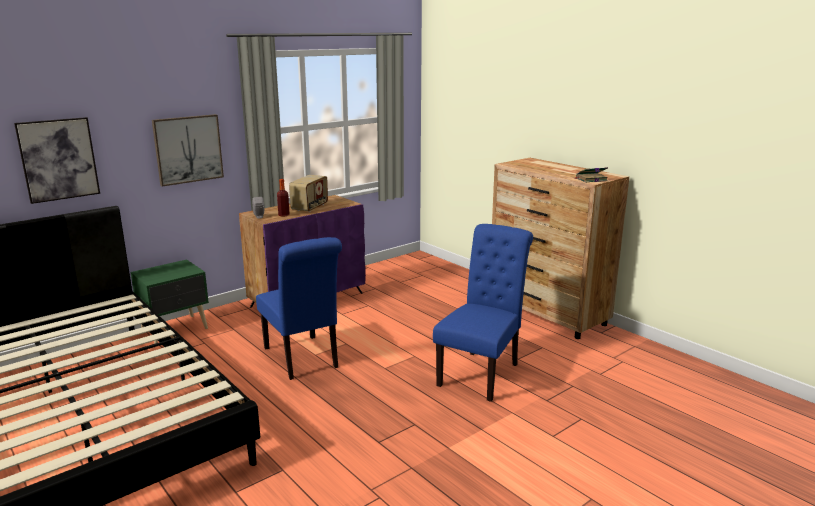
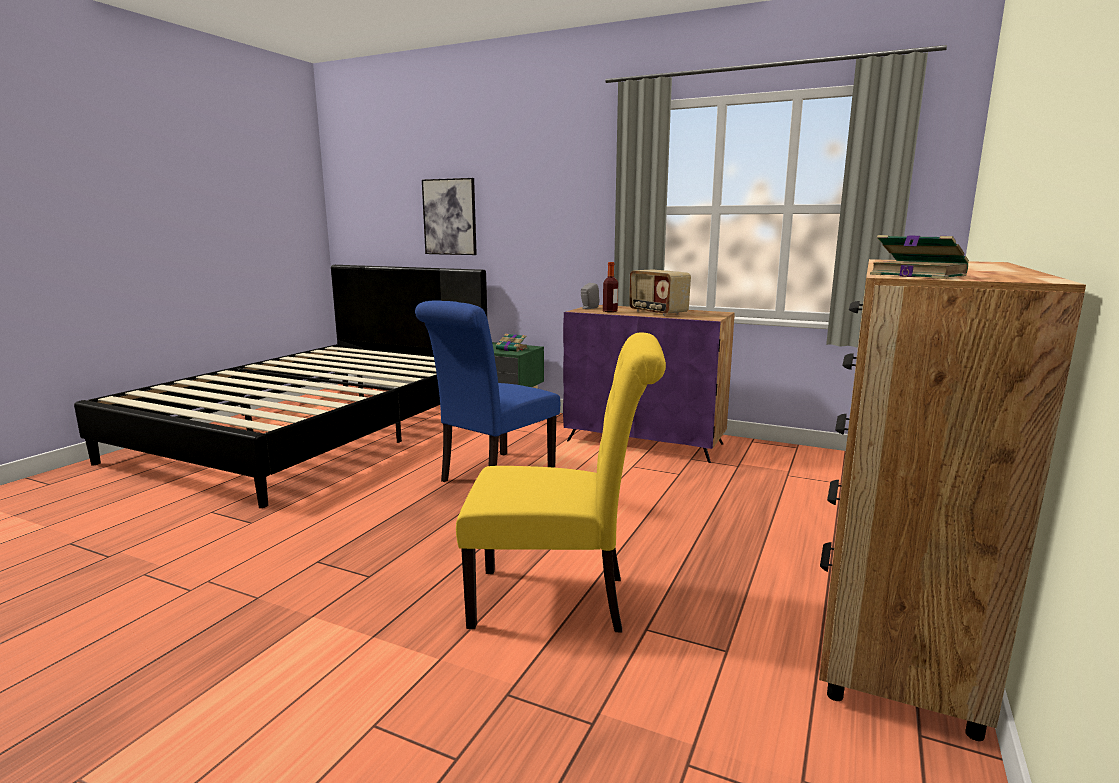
camera: 65 degrees right, 5 degrees down
(178, 270) = (512, 349): none -> book
(188, 149) = (561, 221): picture -> none
(310, 207) = (657, 313): radio -> radio turned 60 degrees clockwise
(482, 372) = (560, 600): blue chair -> yellow chair

